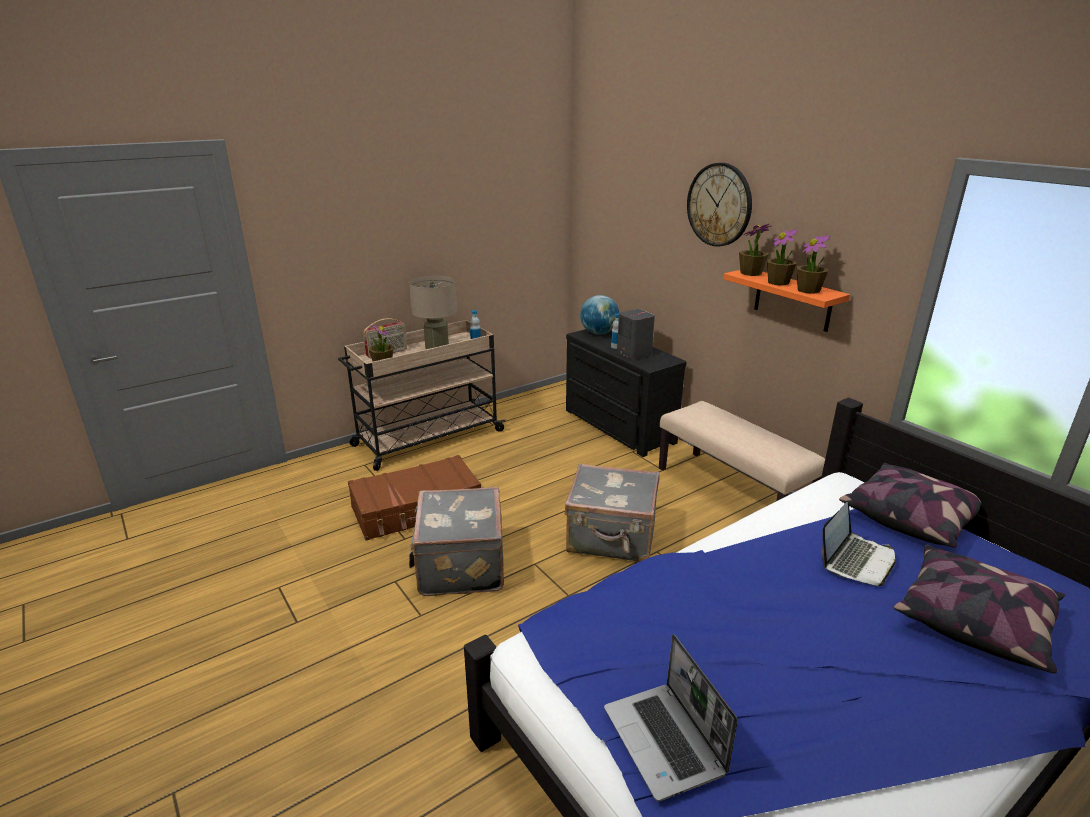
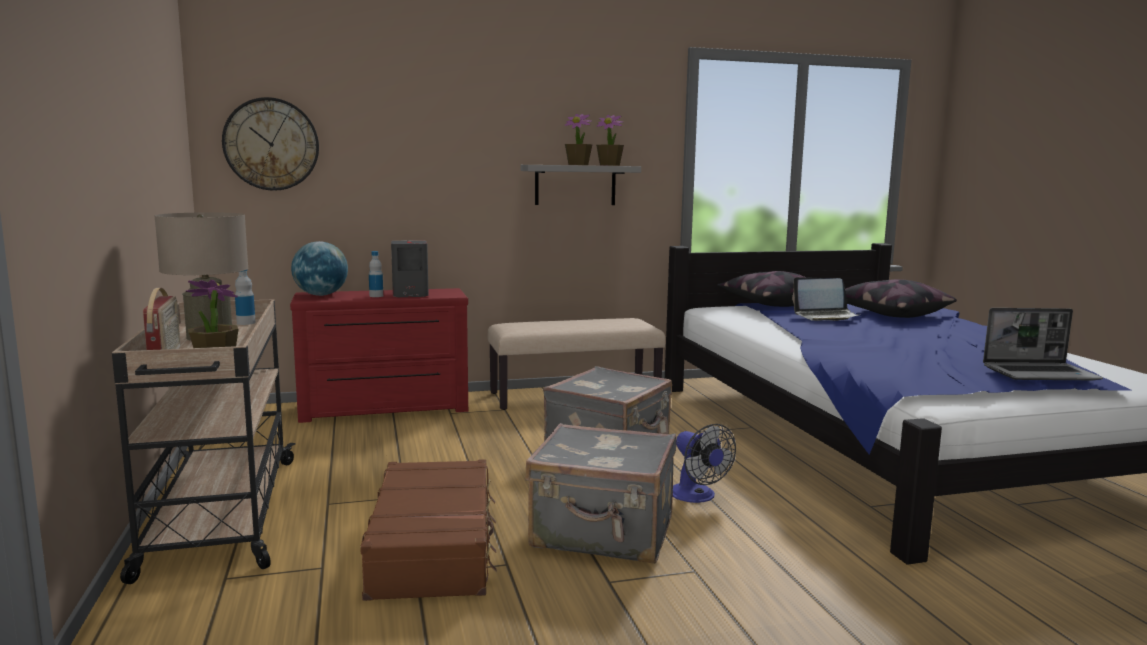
camera: 70 degrees left, 15 degrees down
(546, 599) = (697, 496): none -> fan
(616, 427) = (384, 409): black dresser -> red dresser
(719, 205) = (472, 105): wall clock -> wall clock (271, 144)
(750, 273) = (540, 164): potted plant -> none
(792, 300) = (575, 185): orange shelf -> grey shelf
(856, 560) = (825, 316): laptop -> laptop turned 120 degrees clockwise

